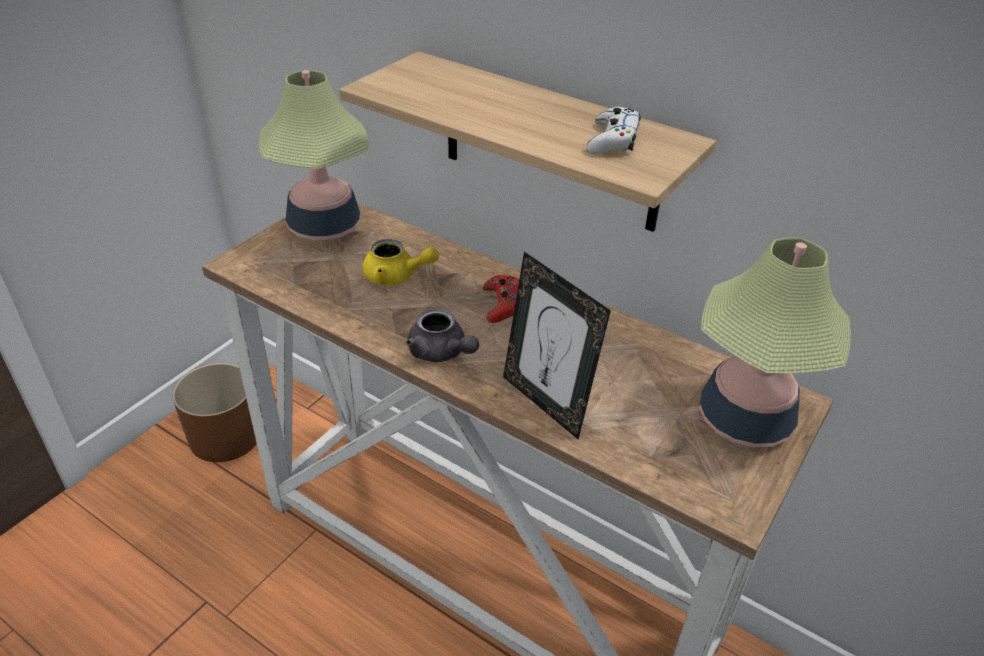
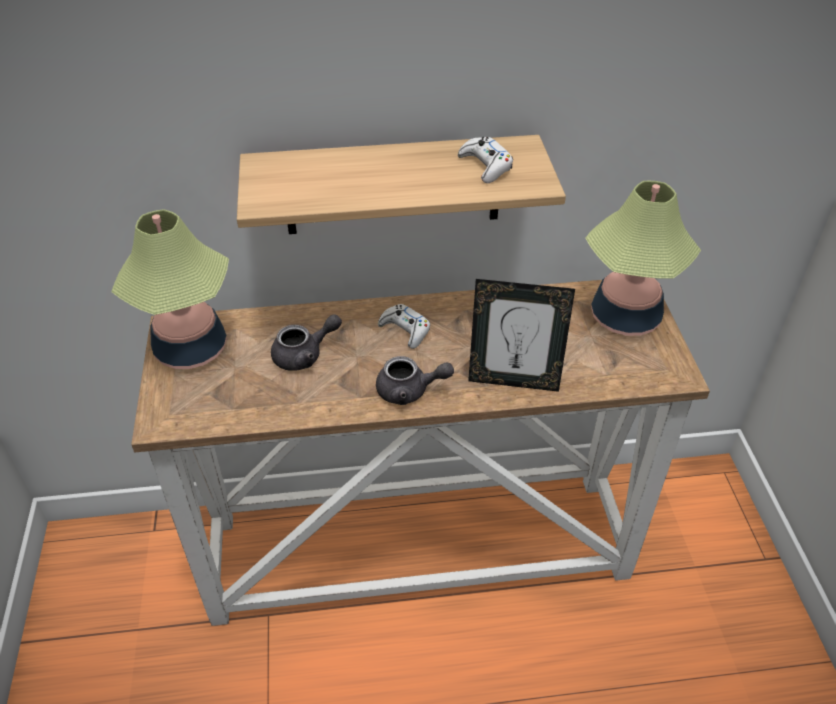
camera: 40 degrees left, 5 degrees up
(226, 435) = (104, 603): brown planter -> none
(396, 277) = (305, 355): yellow teapot -> grey teapot
(503, 305) = (405, 330): red game controller -> white game controller

